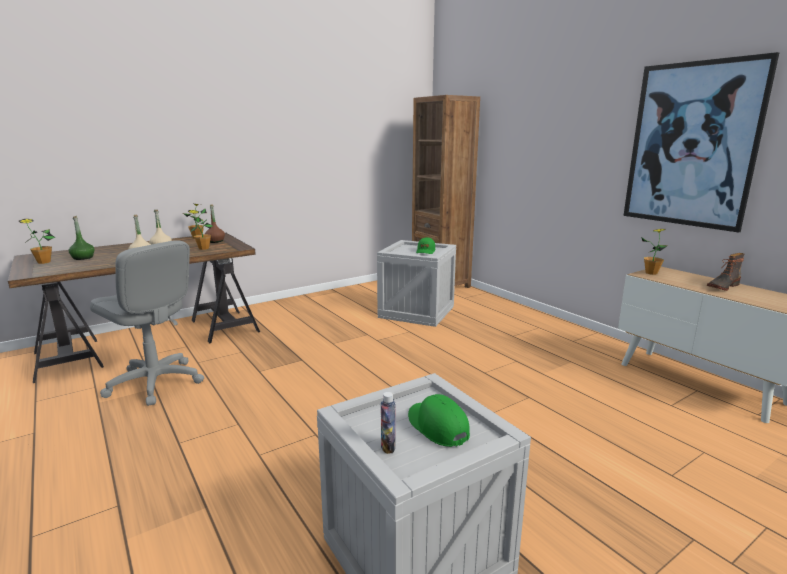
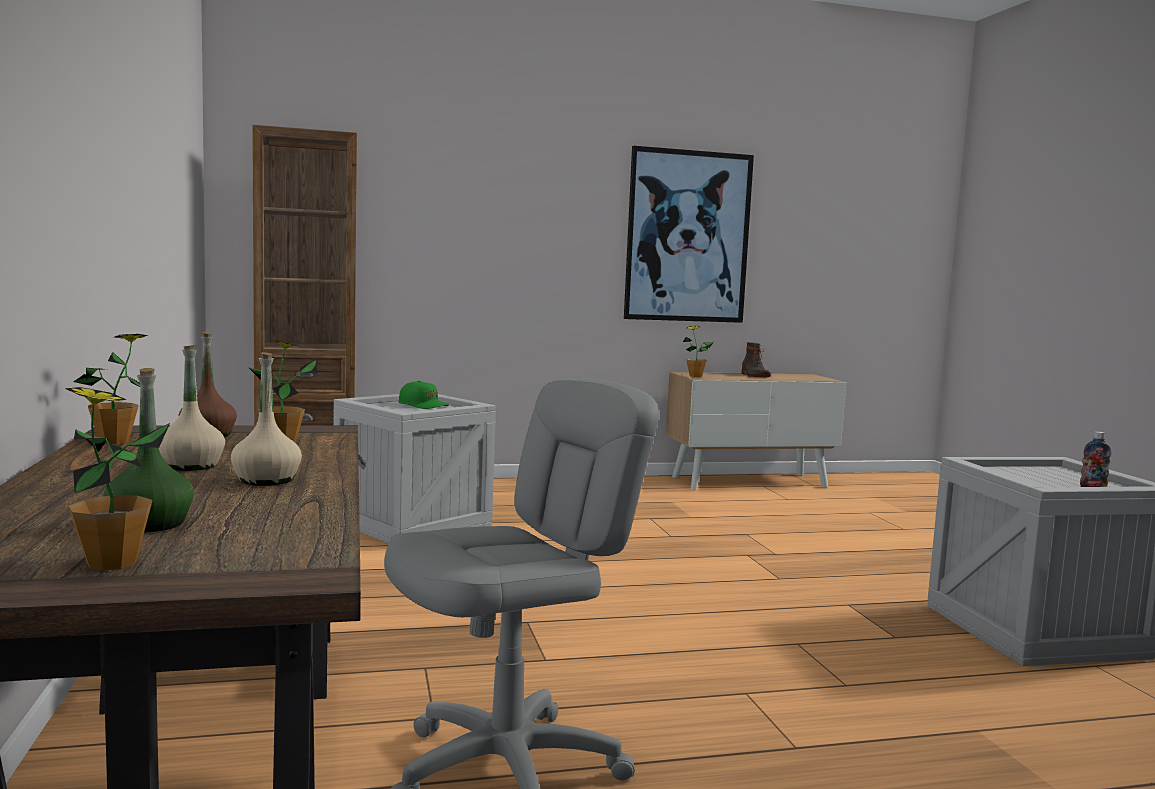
camera: 70 degrees left, 10 degrees down
(437, 427) = (1047, 475): green cap -> none

